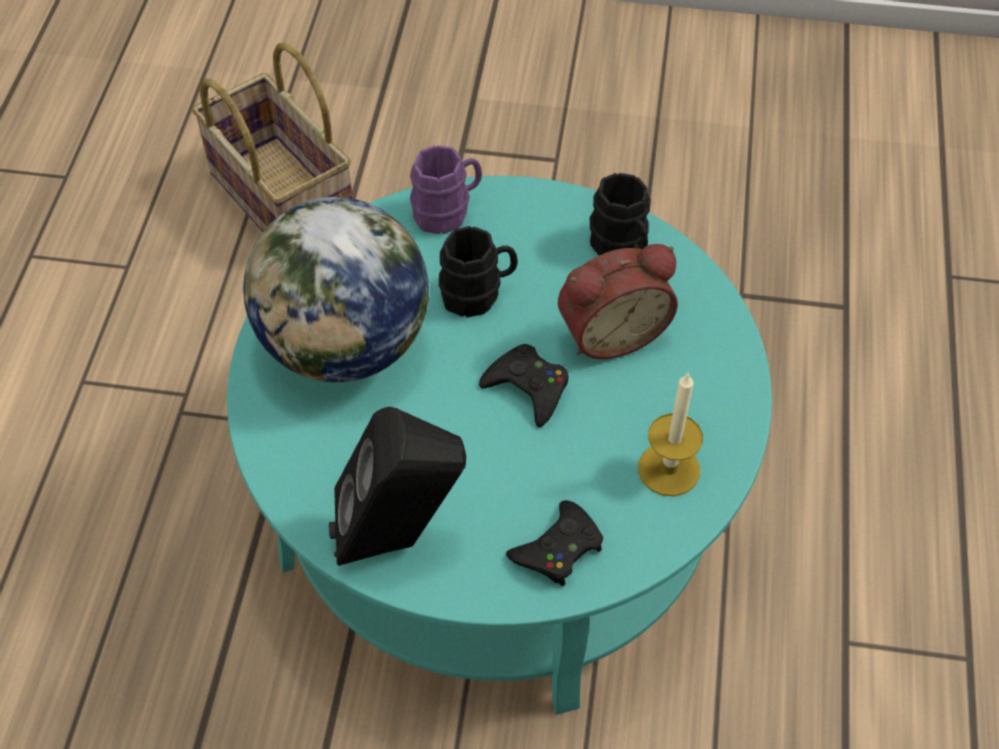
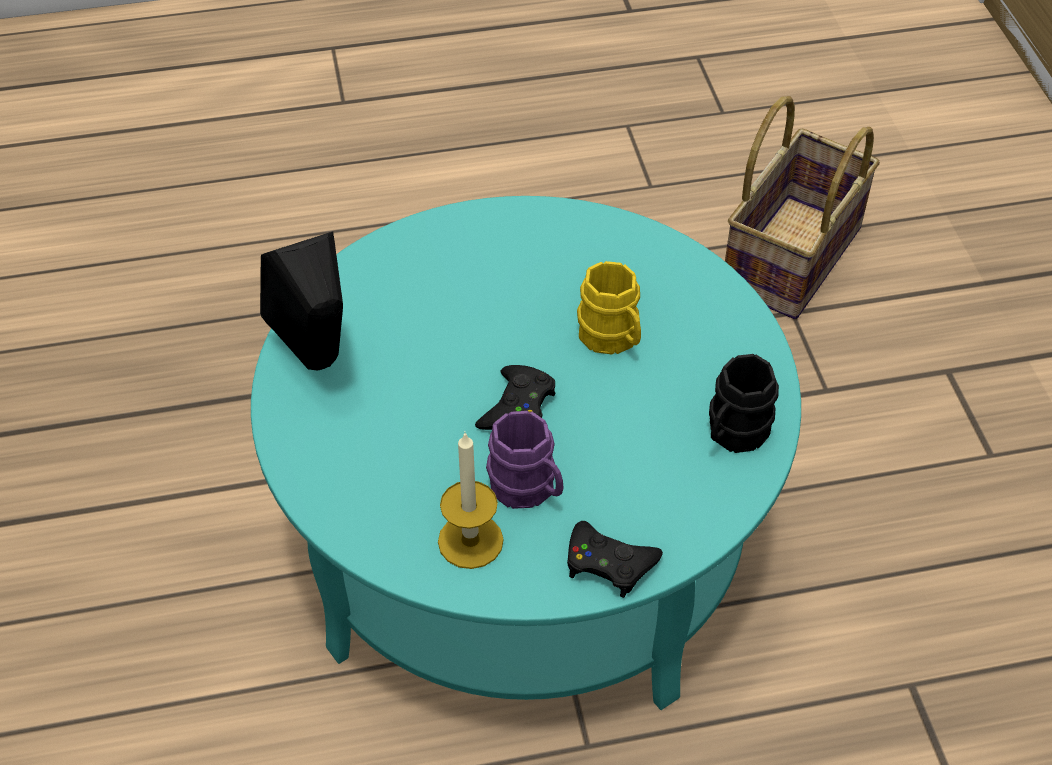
camera: 70 degrees right, 5 degrees down
(346, 345) = (505, 267): globe -> none
(448, 211) = (701, 288): purple mug -> purple mug (528, 489)
(478, 293) = (612, 339): black mug -> yellow mug
(558, 549) = (348, 477): black game controller -> black game controller (609, 563)
(610, 331) = (617, 452): alarm clock -> none

